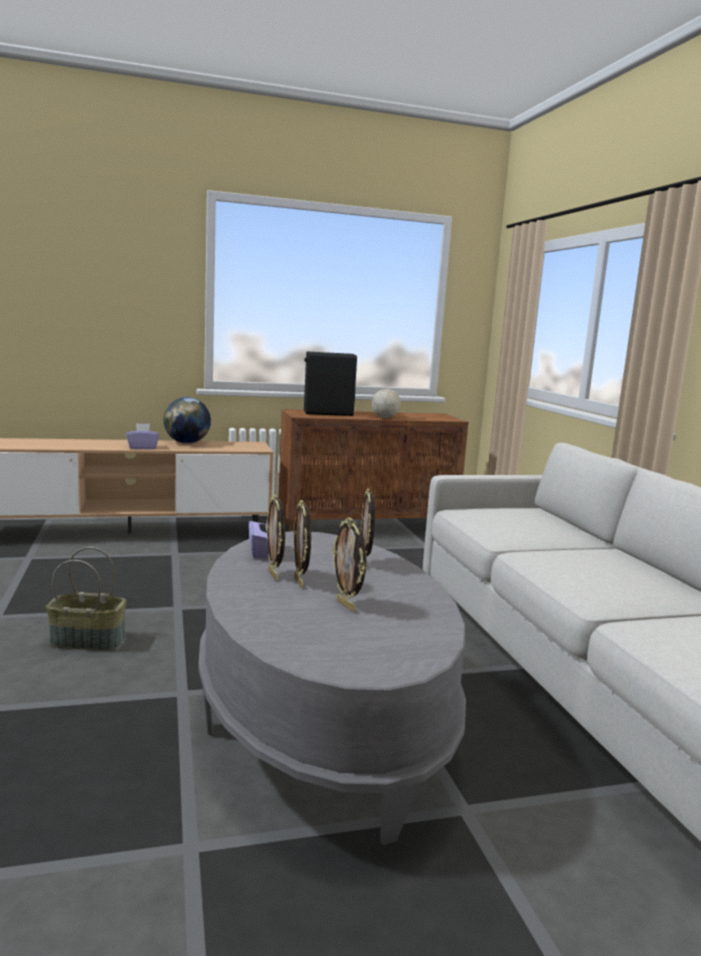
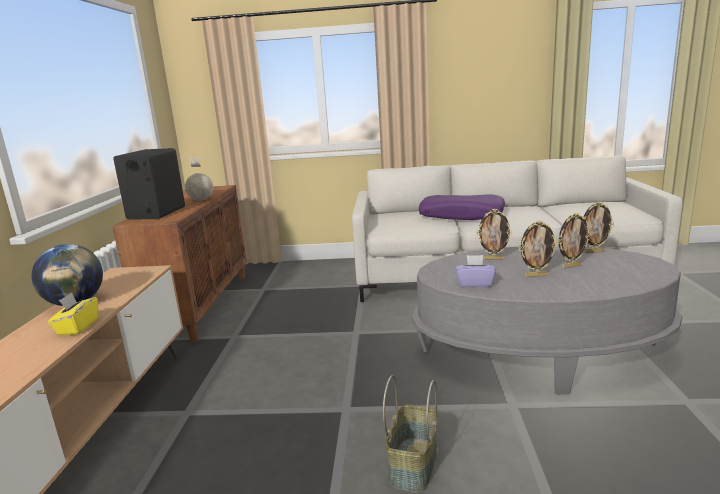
camera: 70 degrees left, 5 degrees up
(142, 447) = (77, 327): purple tissue box -> yellow tissue box
(274, 575) = (525, 282): picture frame -> picture frame (594, 252)
(571, 547) = (461, 215): none -> purple pillow

